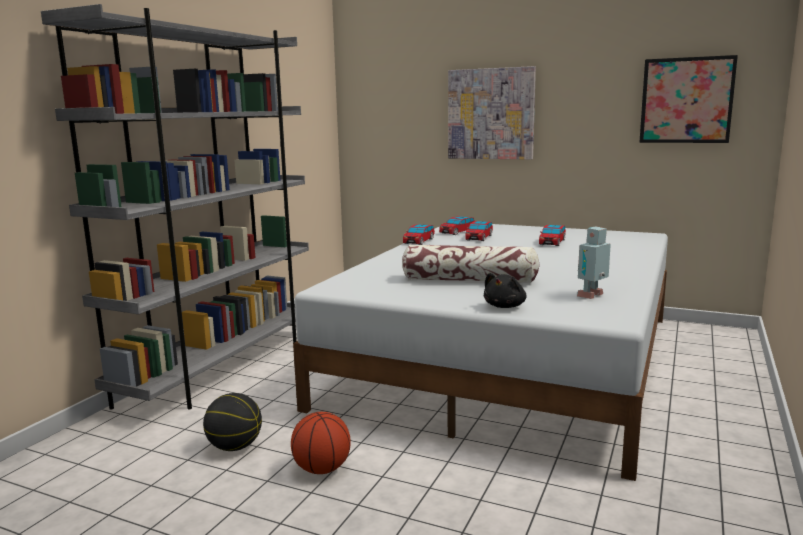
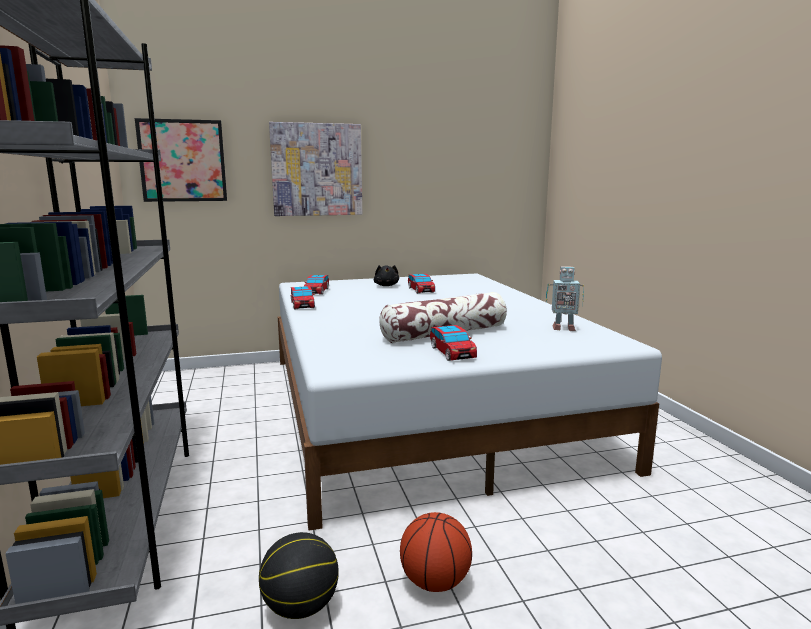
camera: 40 degrees left, 0 degrees up
(479, 238) = (350, 294): toy car -> toy car (452, 352)
(505, 306) = (531, 350): black plush toy -> black plush toy (386, 285)
(592, 296) = (562, 328): toy robot -> toy robot turned 90 degrees counterclockwise
(686, 100) = (485, 162): picture -> picture (183, 161)

